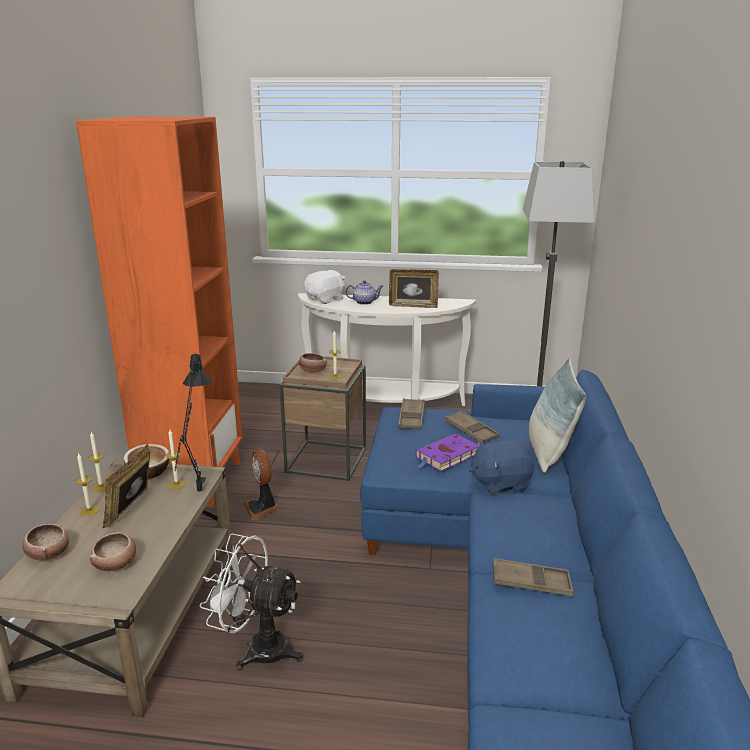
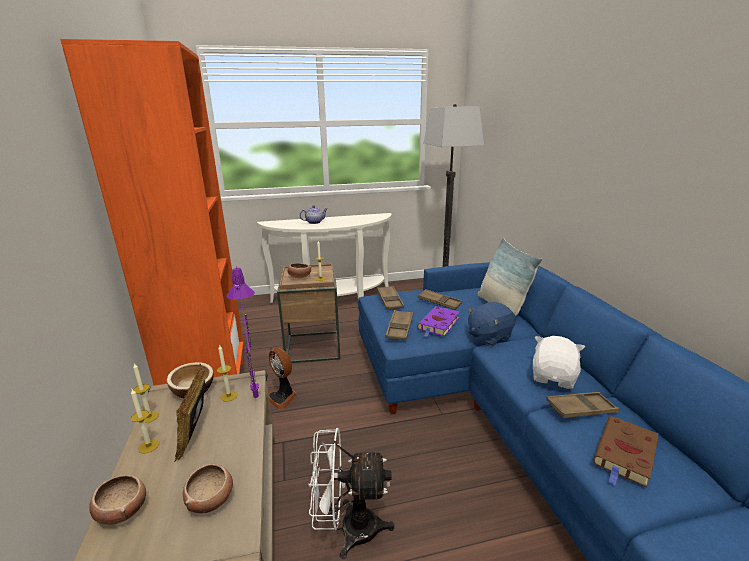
camera: 20 degrees left, 0 degrees up
(198, 496) = (257, 402): black table lamp -> purple table lamp
(326, 299) = (283, 223): white plush toy -> white plush toy (554, 377)
(396, 452) = (399, 328): none -> brown tray
(413, 306) = (352, 221): picture frame -> none
(532, 635) = (625, 455): none -> brown book

